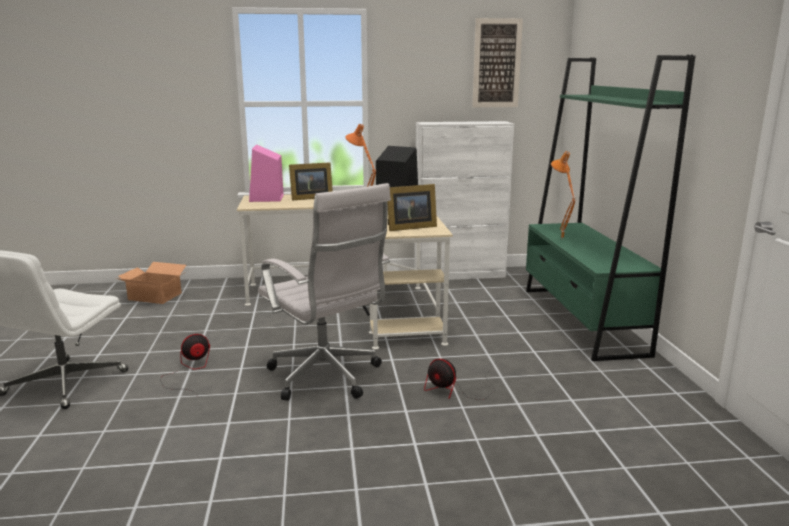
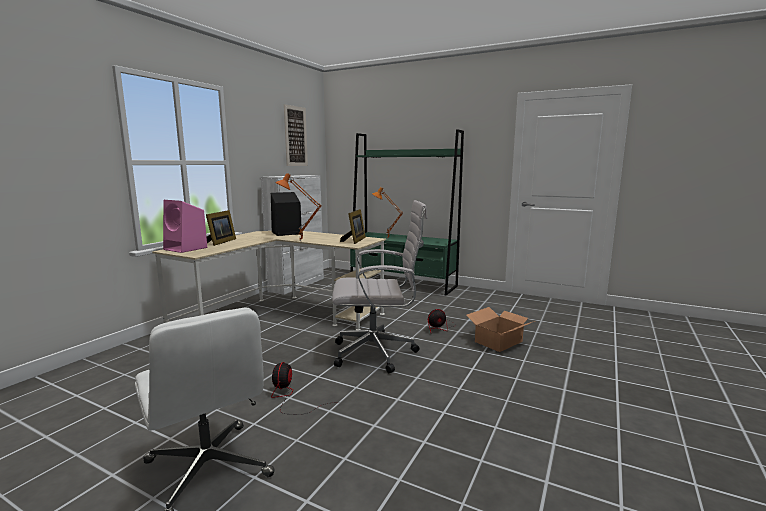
camera: 55 degrees left, 5 degrees down
(155, 296) = (85, 383): cardboard box -> cardboard box (499, 341)

